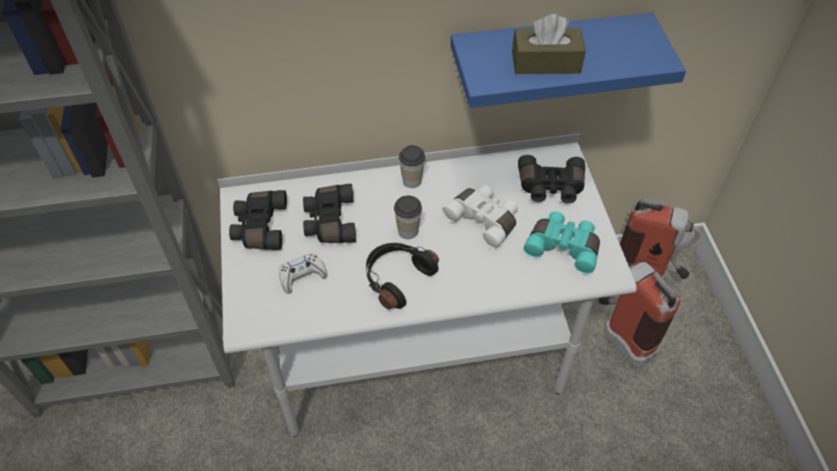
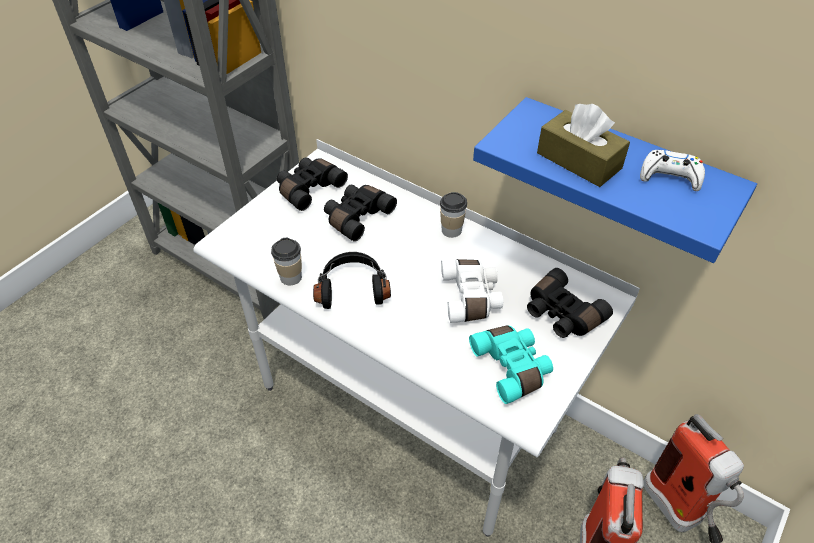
camera: 45 degrees right, 5 degrees down
(302, 276) = (293, 238): white game controller -> white game controller (670, 176)
(408, 231) = (402, 262): cup -> cup (291, 277)

